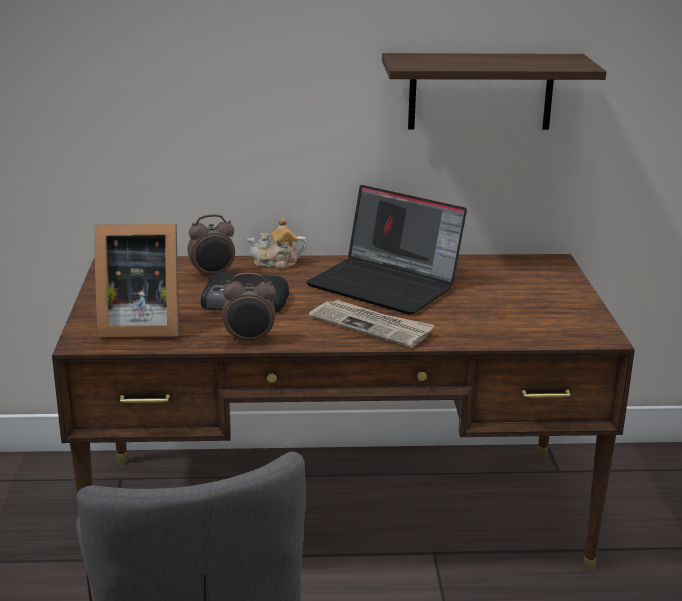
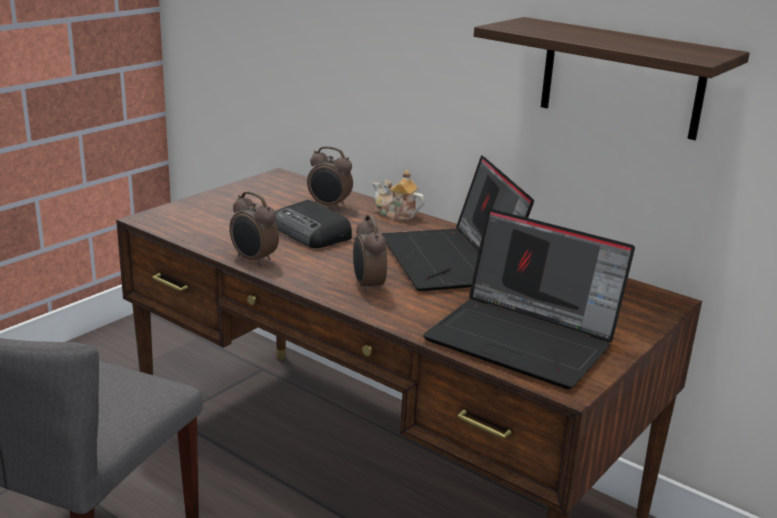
camera: 40 degrees right, 0 degrees up
(138, 325) = (206, 221): picture frame -> none
(371, 326) = (367, 287): newspaper -> alarm clock
(530, 319) = (525, 339): none -> laptop

